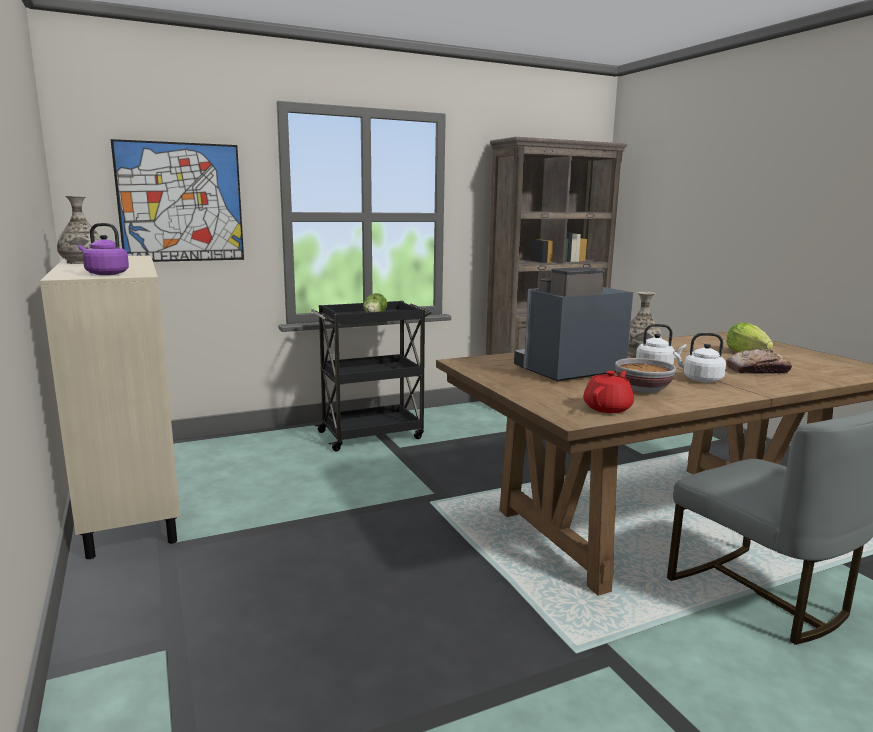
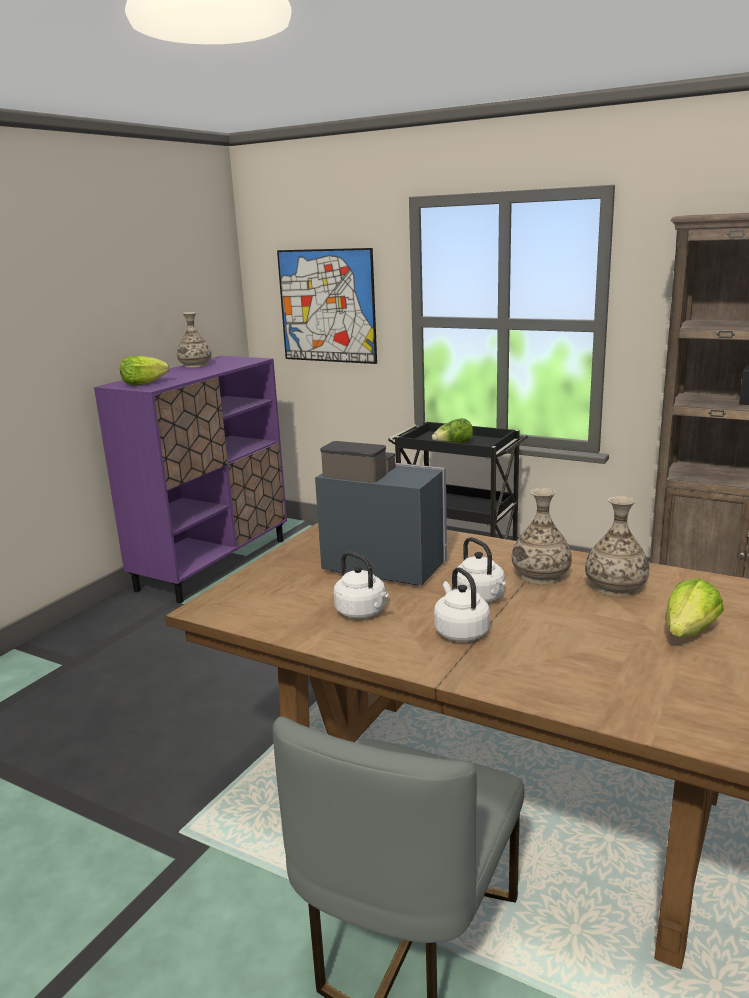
camera: 55 degrees right, 5 degrees up
(105, 274) = (143, 384): purple kettle -> lettuce
(132, 503) = (214, 564): beige cabinet -> purple cabinet
(608, 408) = (261, 613): red teapot -> none
(643, 389) = (363, 612): bowl -> white kettle
(676, 349) = (615, 587): none -> vase
(757, 370) = (583, 656): bread -> none

